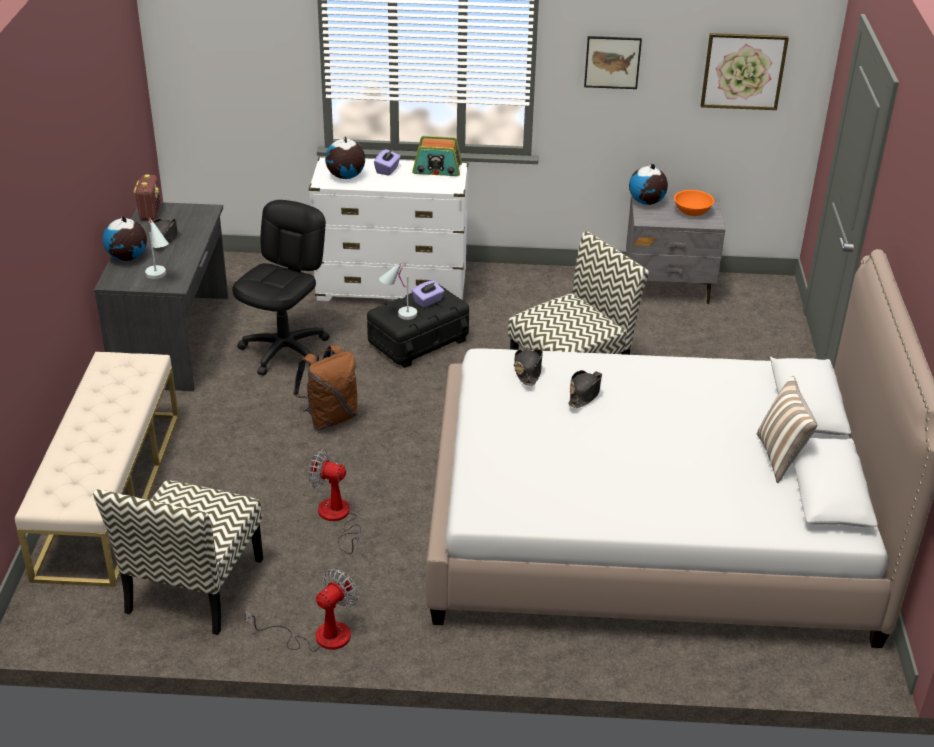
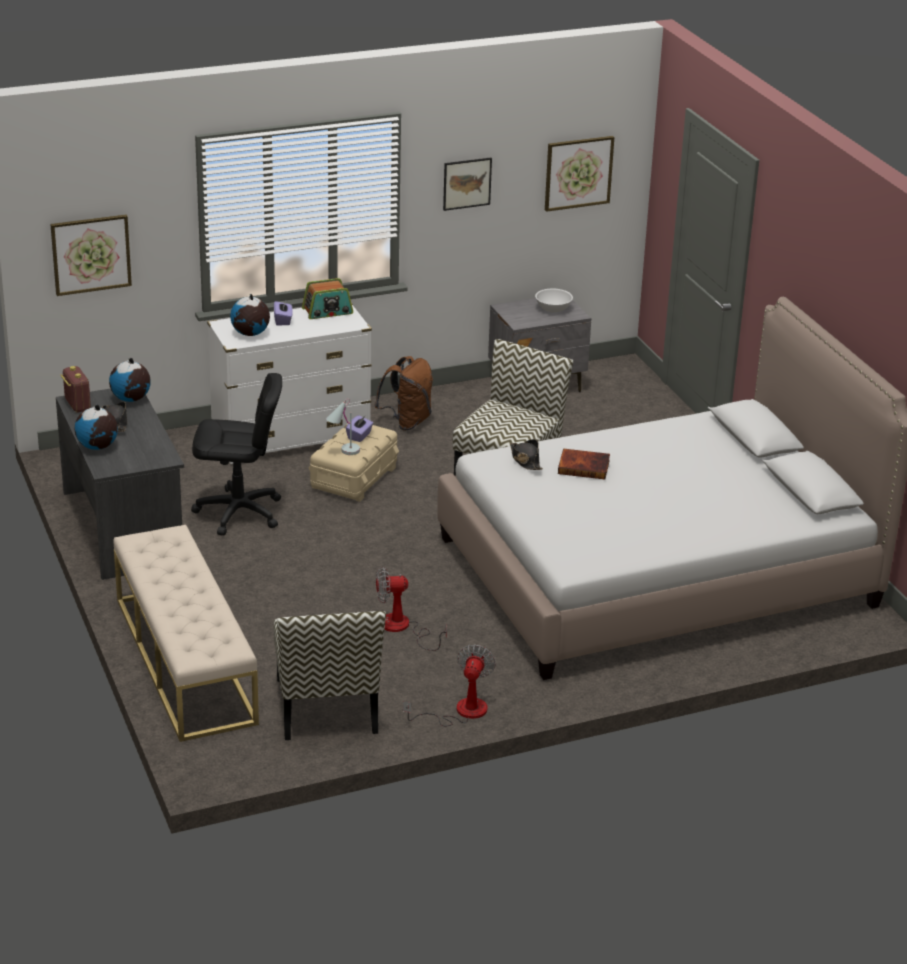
camera: 25 degrees left, 5 degrees down
(160, 277) = (146, 456): white table lamp -> none
(211, 70) = (91, 254): none -> picture
(285, 351) = (239, 512): black office chair -> black office chair turned 90 degrees clockwise
(330, 418) = (329, 556): brown backpack -> brown backpack (407, 422)
(418, 342) = (354, 478): black storage box -> beige storage box
(585, 393) = (584, 466): black hat -> book
(646, 202) = (508, 308): globe -> globe (131, 399)
(692, 212) = (553, 309): orange bowl -> white bowl
(780, 457) = (762, 477): pillow -> none

